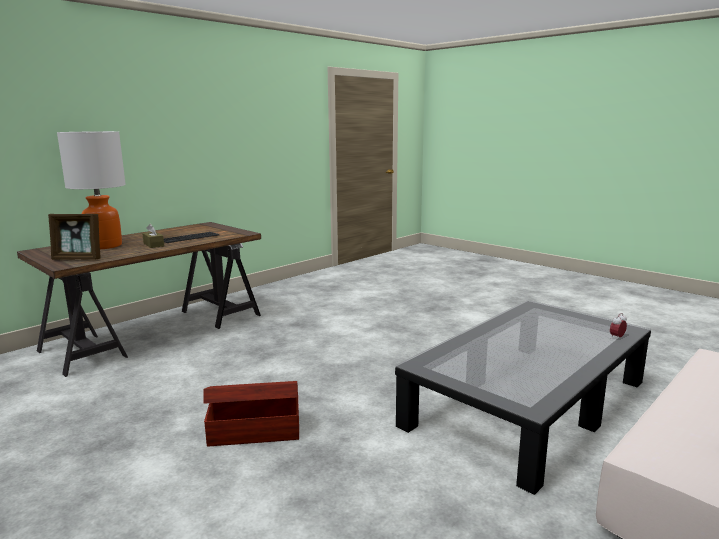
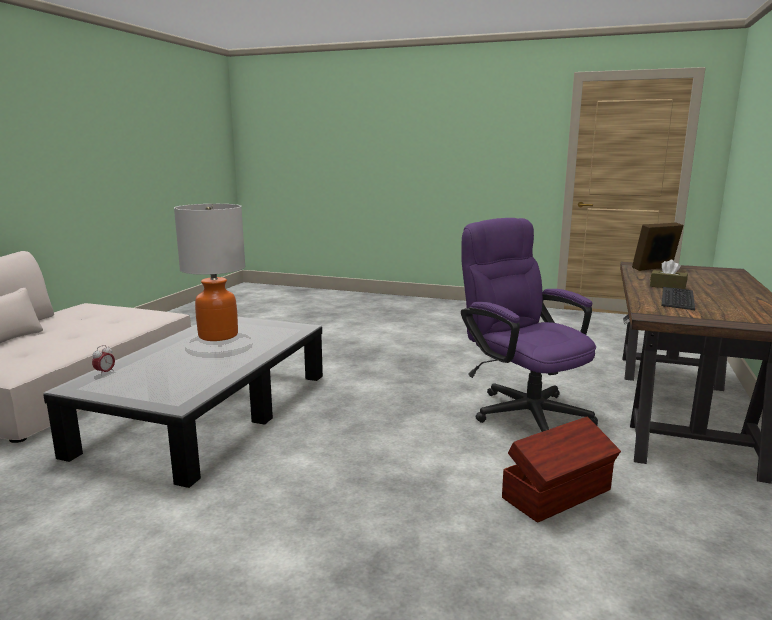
camera: 155 degrees right, 0 degrees up
(104, 246) = (704, 280): table lamp -> table lamp (218, 335)
(254, 430) = (419, 358): brown storage box -> brown storage box (559, 494)
(261, 350) = (522, 410): none -> purple office chair

